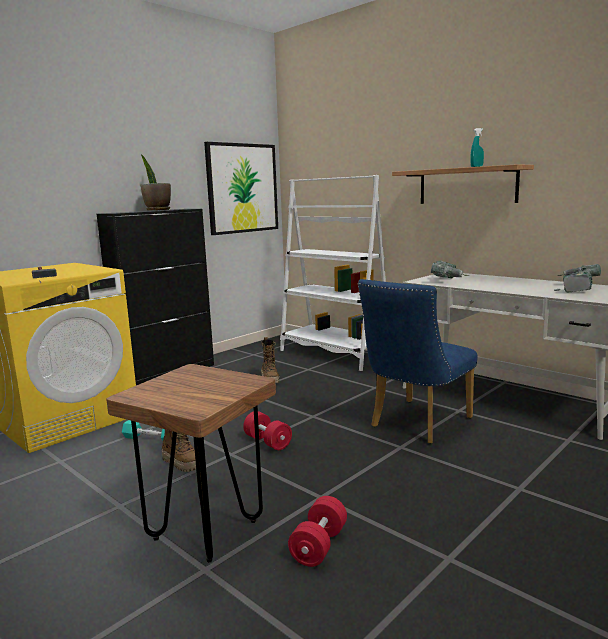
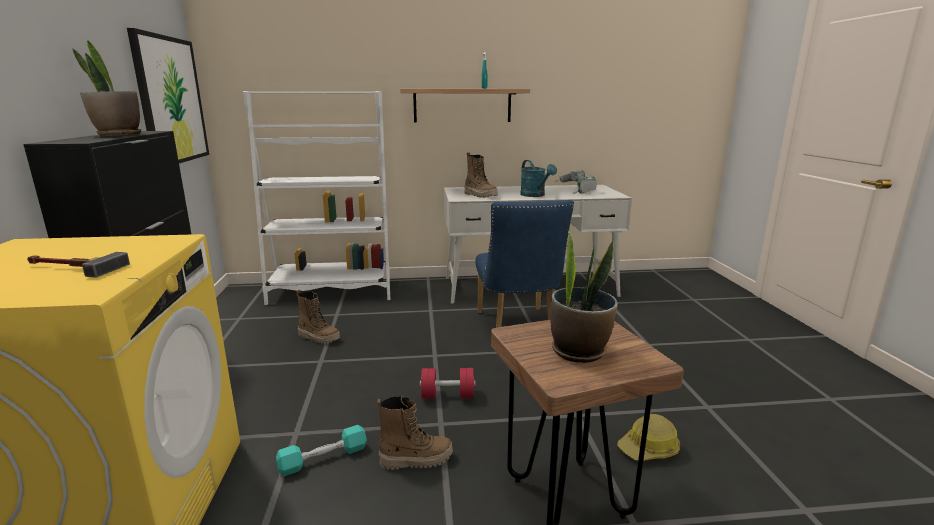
camera: 50 degrees left, 5 degrees up
(186, 388) = (579, 351): none -> potted plant
(319, 546) = (649, 449): red dumbbell -> hard hat
(448, 281) = (480, 195): power drill -> boot
(503, 287) = (535, 195): none -> turquoise watering can

